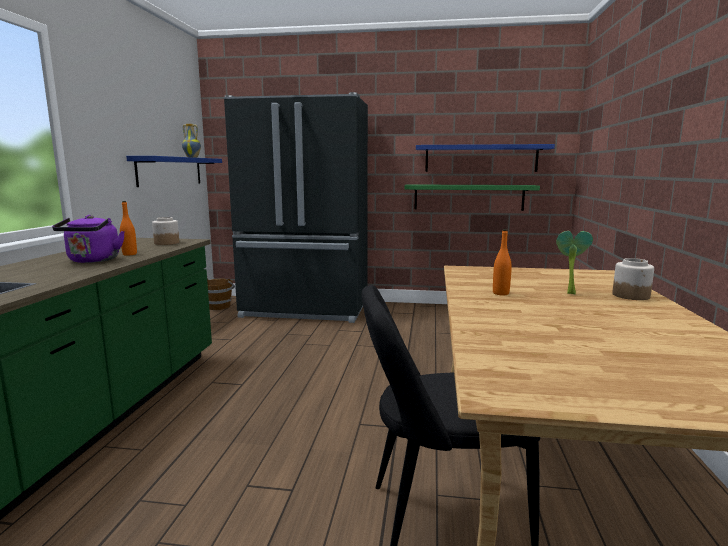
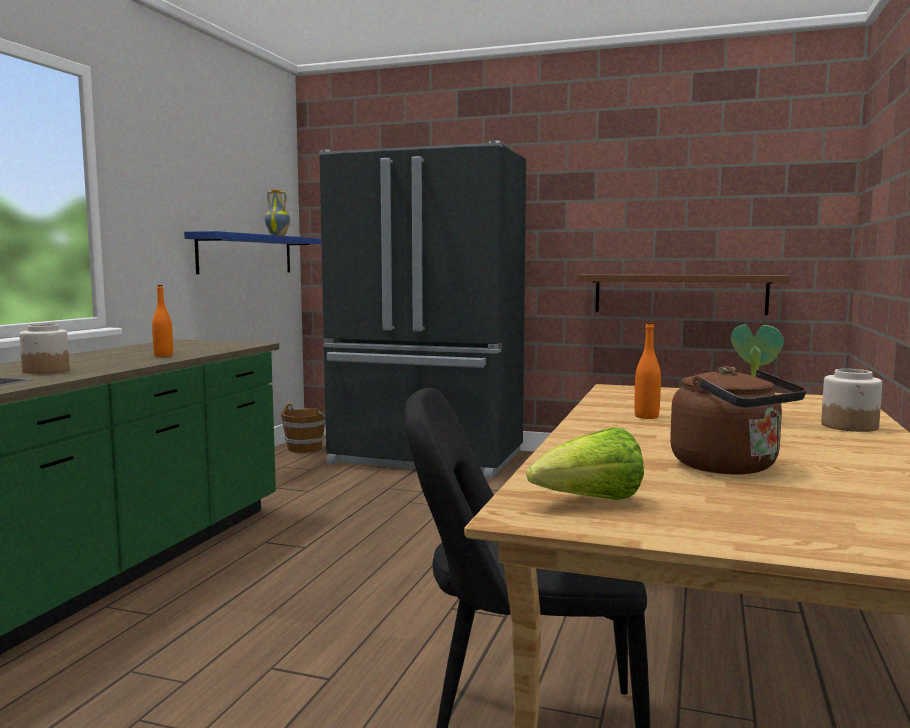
camera: 10 degrees right, 5 degrees down
(93, 261) = (114, 361): purple kettle -> none
(166, 243) = (218, 345): jar -> jar (45, 370)
(468, 197) = (679, 294): green shelf -> brown shelf
(481, 158) = (698, 234): blue shelf -> none
(529, 377) = (589, 502): none -> lettuce
(592, 337) = (730, 467): none -> brown kettle

